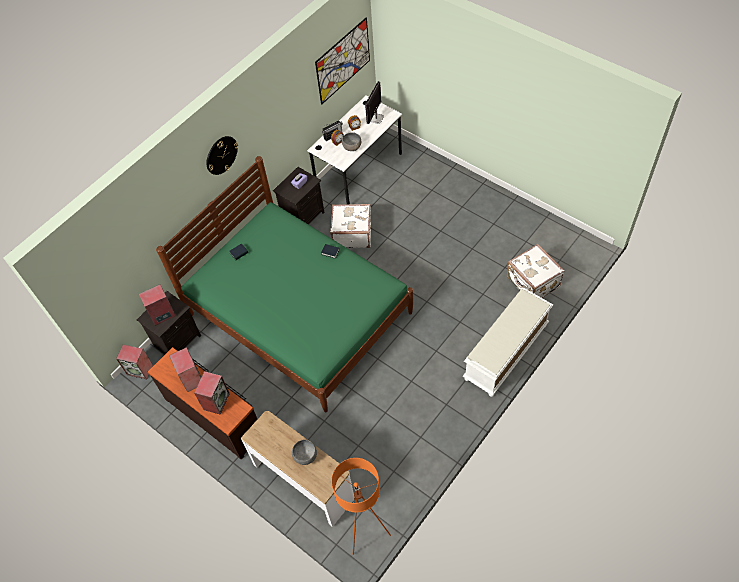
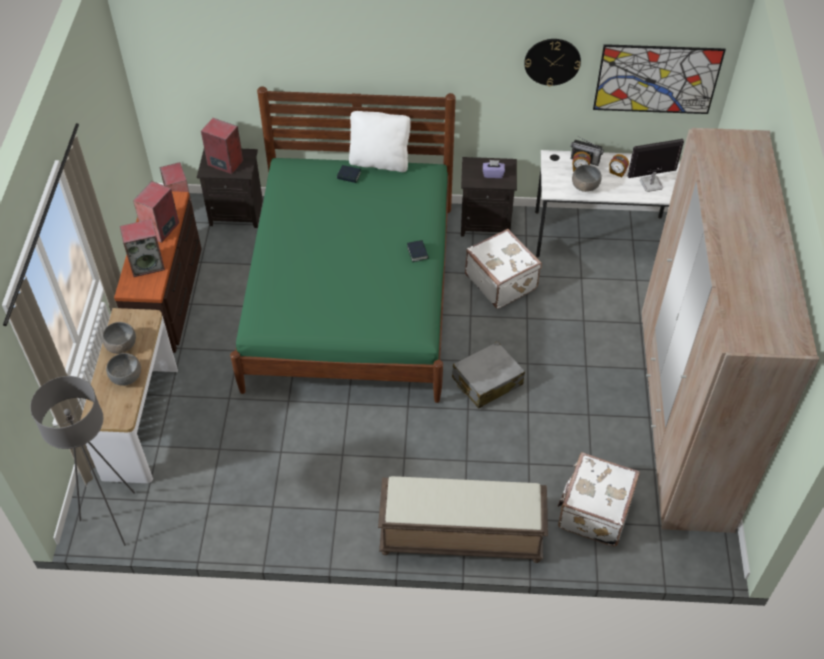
camera: 50 degrees right, 5 degrees down
(221, 155) = (401, 51): wall clock -> wall clock (552, 61)
(241, 232) = (379, 162): none -> white pillow
(277, 447) = (121, 345): none -> grey bowl
(366, 532) = (114, 518): orange floor lamp -> grey floor lamp
(415, 281) = (487, 381): none -> grey suitcase
(505, 210) = (682, 419): none -> beige wardrobe
(506, 353) = (460, 537): white bench -> brown bench

